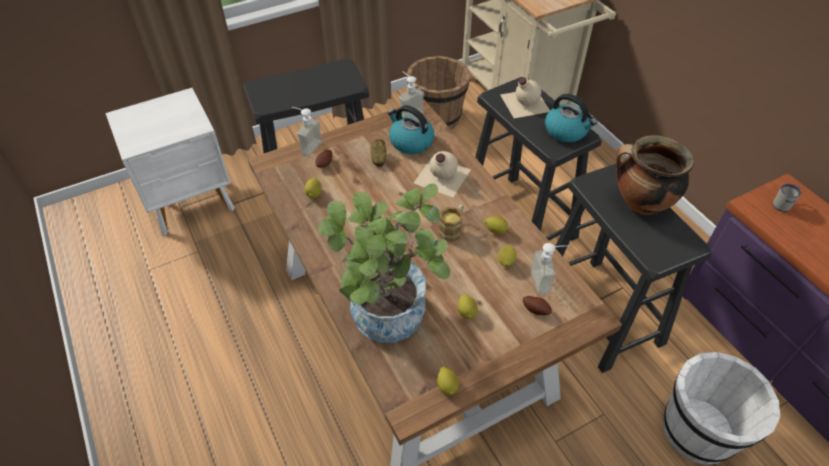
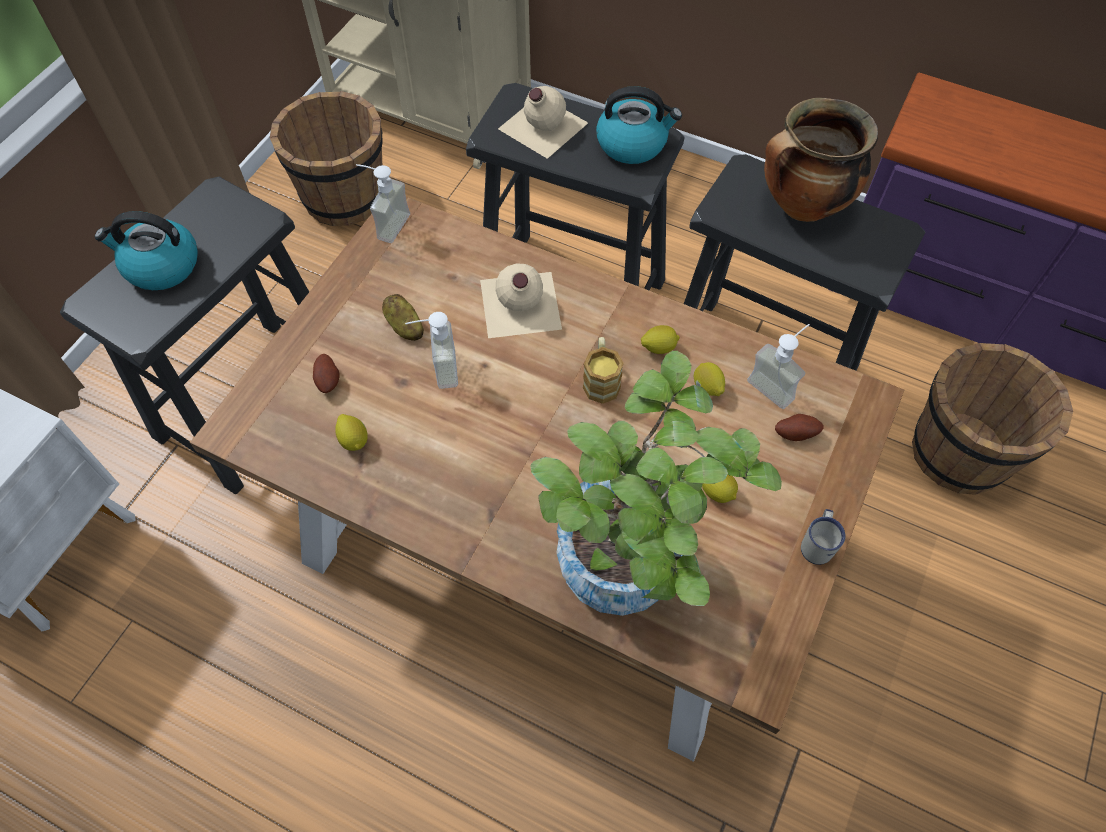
camera: 35 degrees left, 10 degrees up
(307, 145) = (272, 365): soap dispenser -> soap dispenser (436, 370)
(410, 142) = (429, 273): kettle -> kettle (161, 266)
(447, 386) = (776, 613): lemon -> none
(698, 430) = (959, 452): white bucket -> brown bucket
(783, 204) = (944, 119): white mug -> white mug (818, 544)

